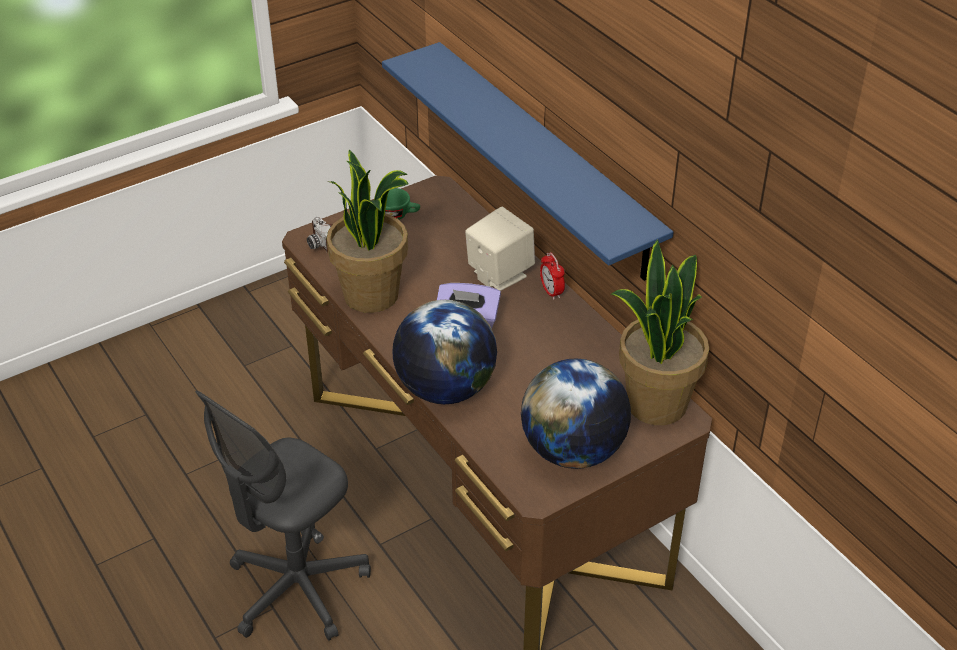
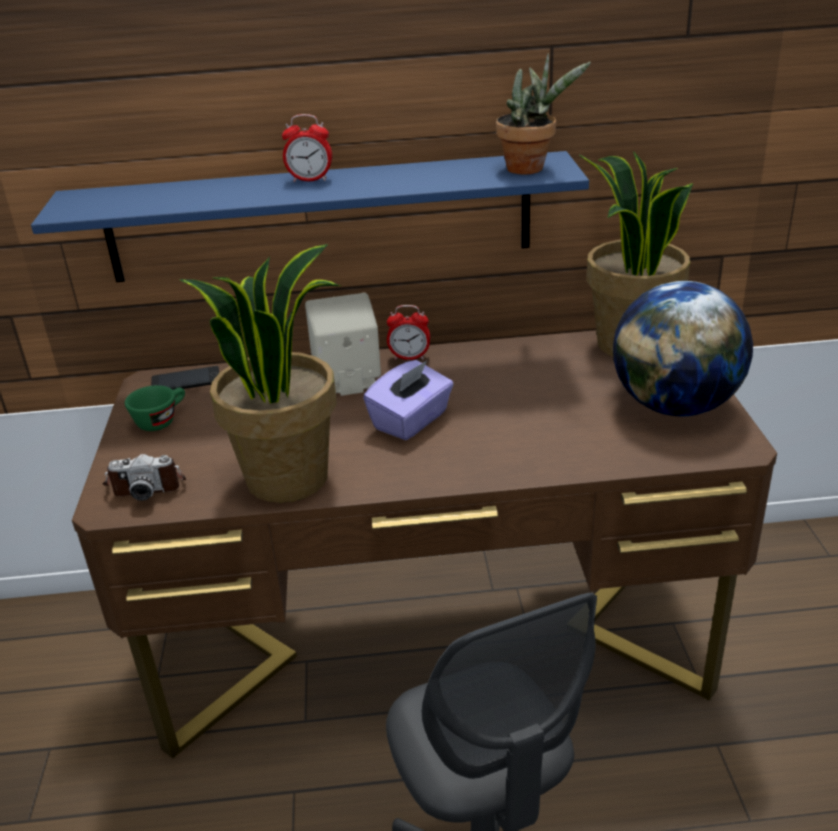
camera: 60 degrees left, 10 degrees down
(445, 389) = (515, 464): globe -> none
(450, 203) = (186, 381): none -> phone
(523, 133) = (310, 180): none -> alarm clock
(613, 225) = (531, 169): none -> potted plant

